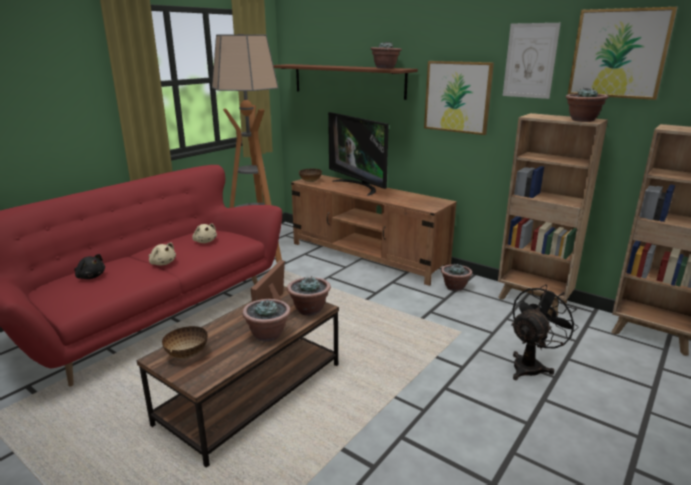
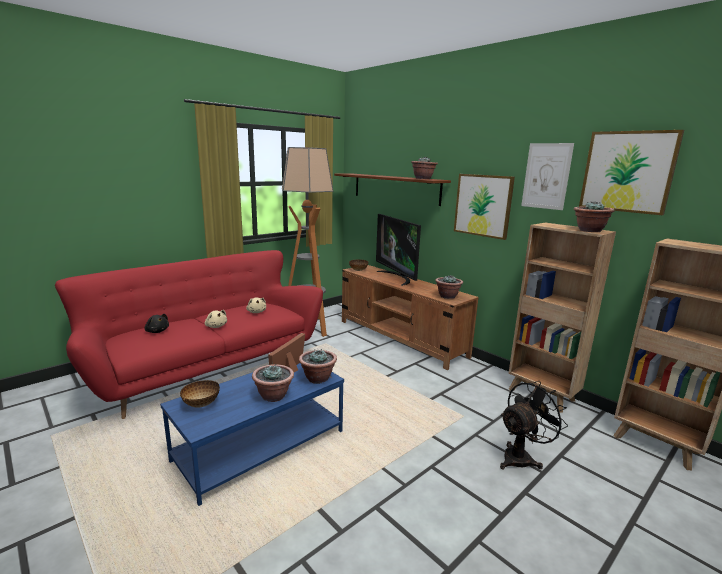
camera: 10 degrees right, 5 degrees down
(252, 392) = (261, 445): brown coffee table -> blue coffee table
(454, 287) = (470, 374): potted plant -> potted plant (447, 296)

